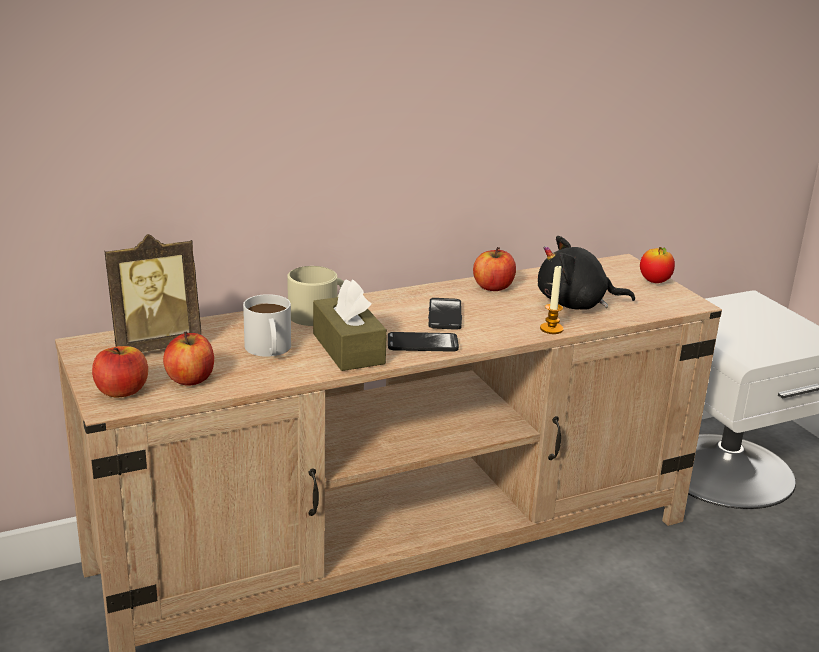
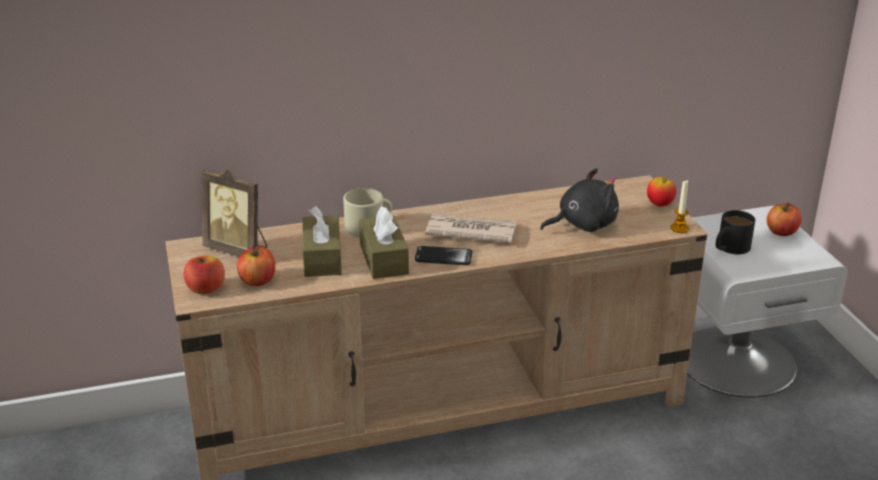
camera: 10 degrees right, 5 degrees up
(155, 345) = (238, 249): picture frame -> picture frame turned 45 degrees clockwise
(269, 350) = (322, 258): white mug -> brown tissue box
(445, 315) = (470, 231): phone -> newspaper
(493, 287) = (519, 205): apple -> apple (781, 232)
(551, 329) = (553, 247): candle -> candle (679, 228)
(576, 304) = (583, 225): black plush toy -> black plush toy turned 150 degrees clockwise
(727, 333) = (729, 248): none -> black mug

